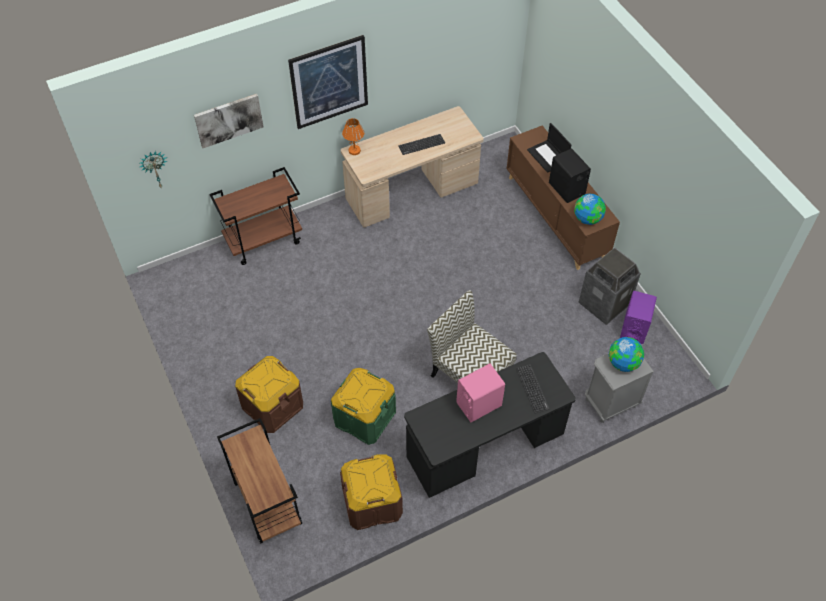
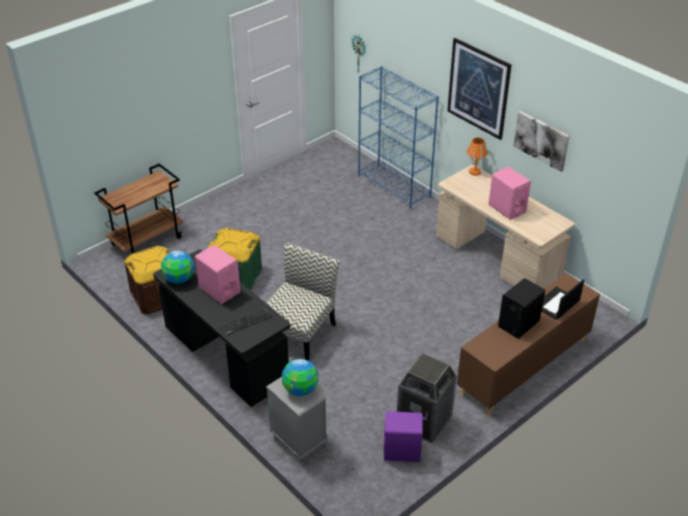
camera: 75 degrees right, 15 degrees down
(228, 120) = (408, 56): picture -> picture (541, 140)
(264, 240) = (394, 186): brown cart -> blue bookcase
(272, 406) = (233, 225): brown storage box -> none
(421, 144) = (506, 208): keyboard -> pink speaker
(588, 218) = (485, 345): globe -> globe (179, 279)

